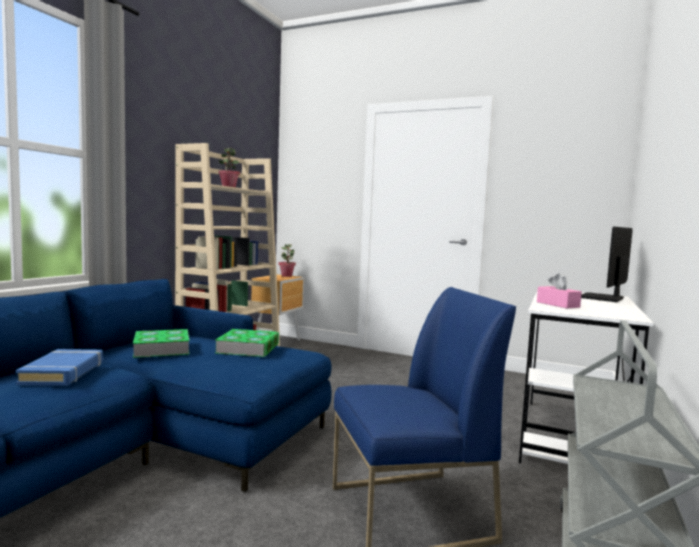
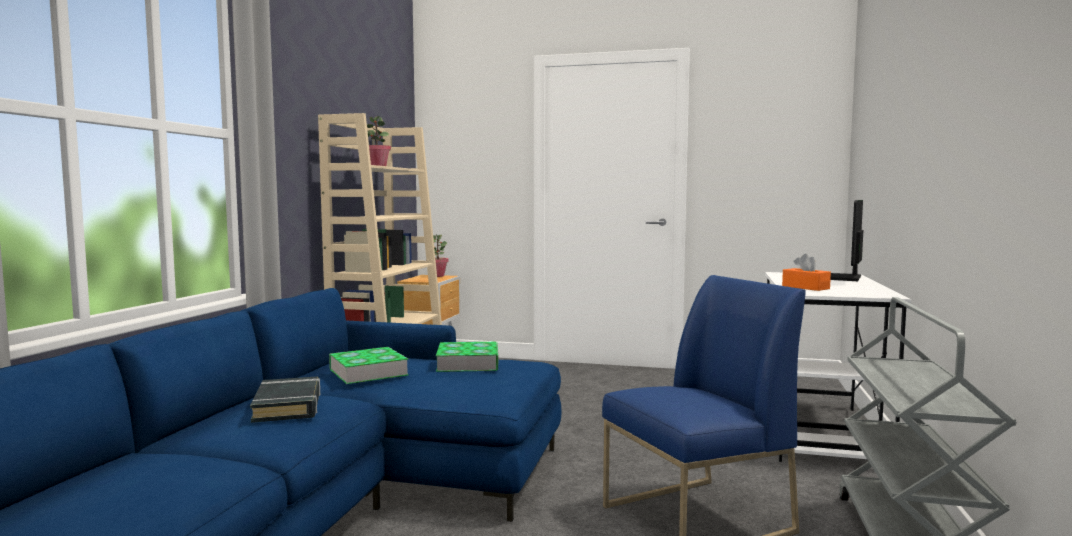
camera: 10 degrees left, 0 degrees up
(63, 373) = (288, 406): blue book -> black book
(557, 304) = (805, 287): pink tissue box -> orange tissue box

